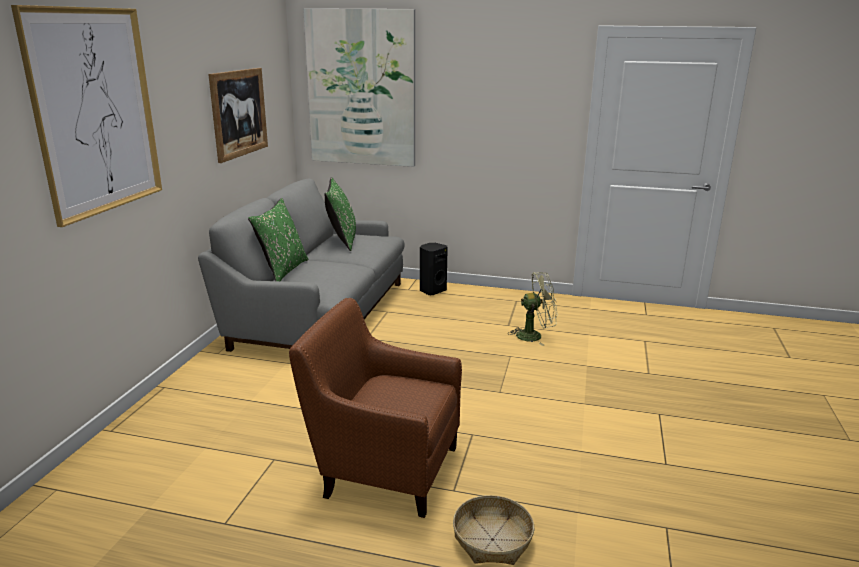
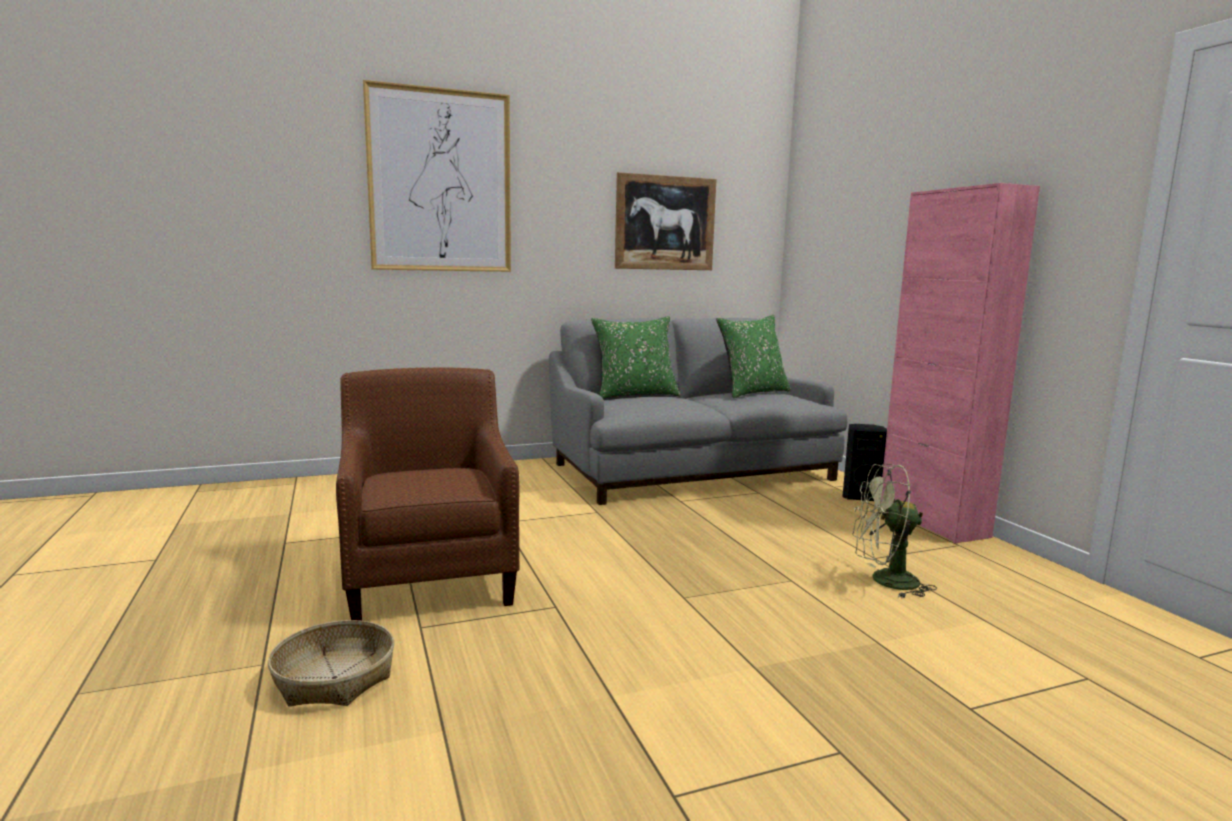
camera: 55 degrees right, 10 degrees down
(361, 89) = (842, 206): picture -> none
(485, 292) = (932, 522): none -> pink cabinet
(534, 335) = (884, 581): green fan -> green fan turned 135 degrees clockwise

